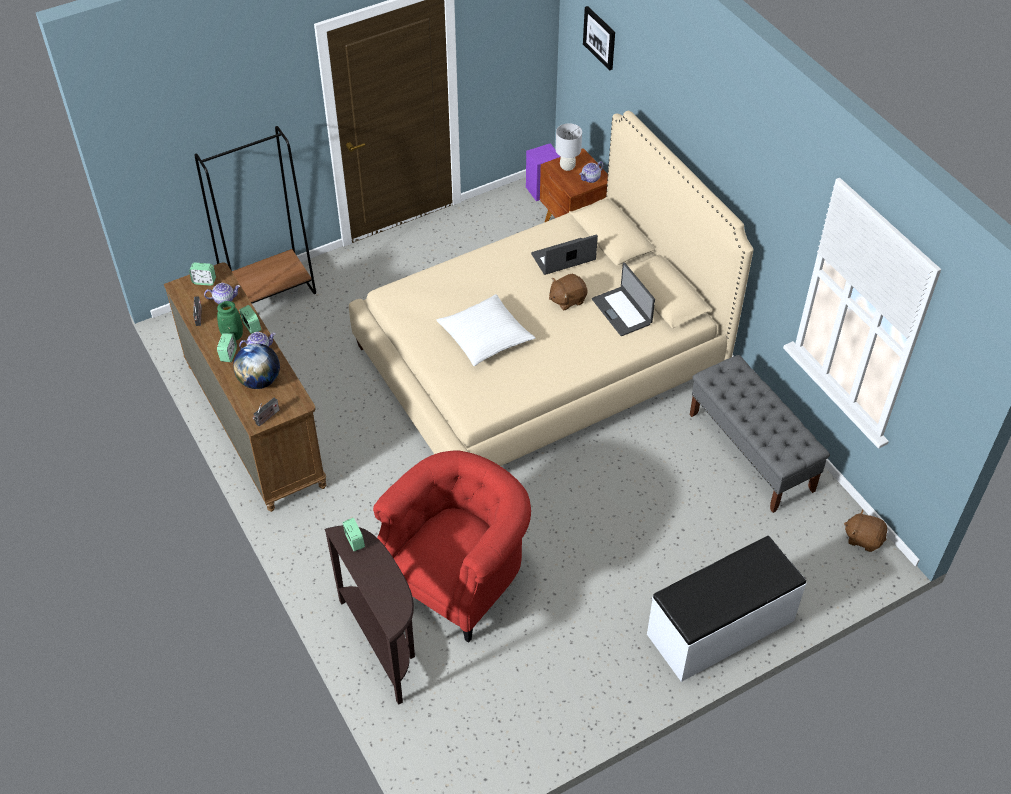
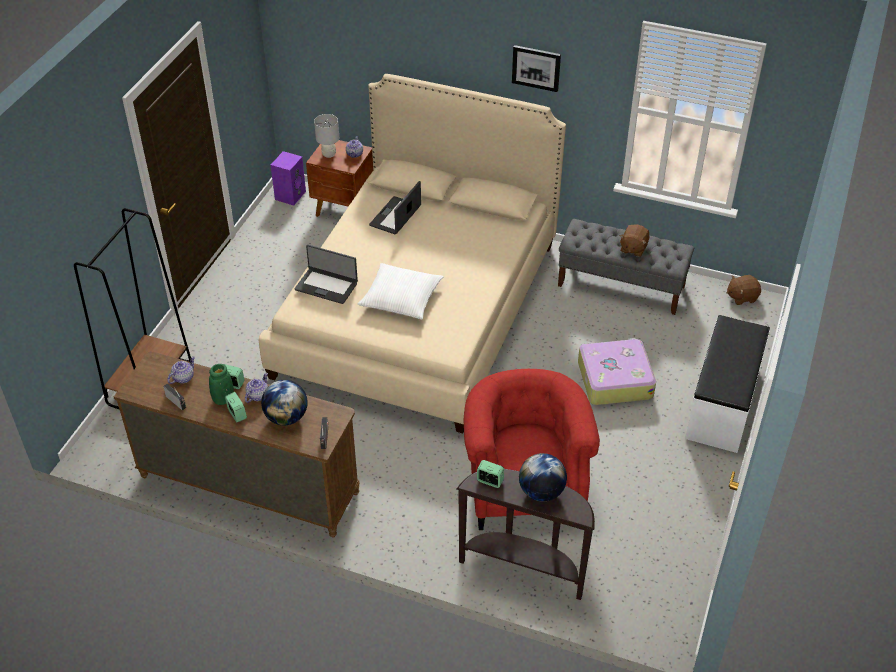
camera: 40 degrees left, 5 degrees down
(204, 281) = (148, 374): alarm clock -> none
(383, 580) = (541, 492): none -> globe
(567, 300) = (430, 242): brown plush toy -> brown plush toy (633, 248)
(600, 37) = (325, 28): picture -> picture (536, 67)
(622, 311) = (477, 228): laptop -> laptop (326, 286)
(643, 535) = (614, 379): none -> suitcase

